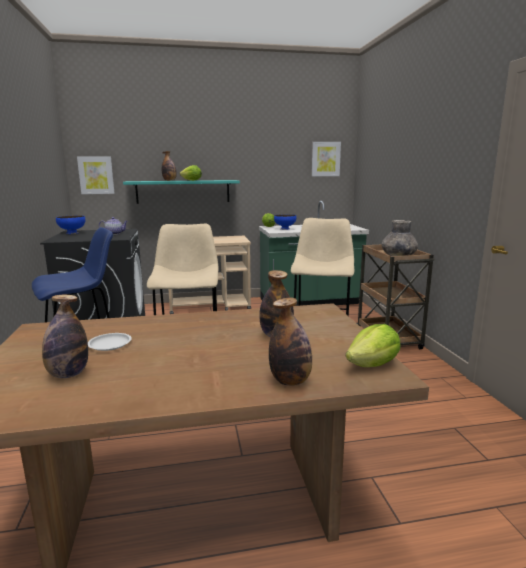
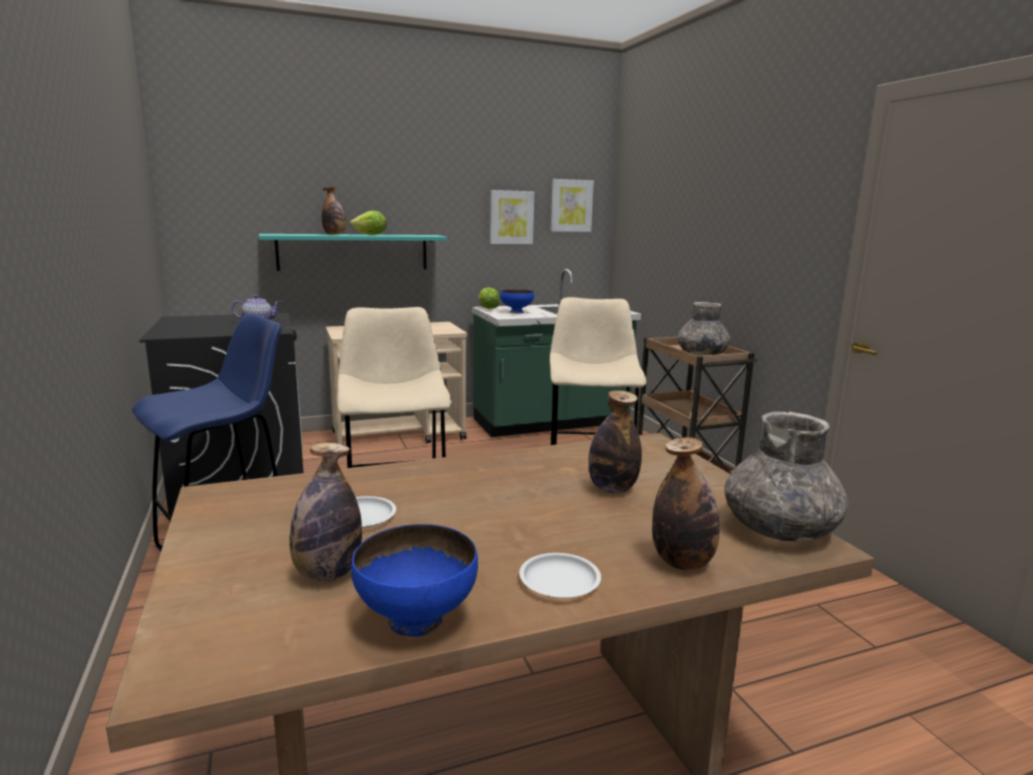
camera: 10 degrees left, 0 degrees up
(72, 233) = (182, 321): blue bowl -> blue bowl (417, 619)
(96, 175) = (208, 223): picture -> picture (511, 217)
(202, 386) = (559, 580): none -> white plate
(373, 365) = (780, 529): lettuce -> grey vase

